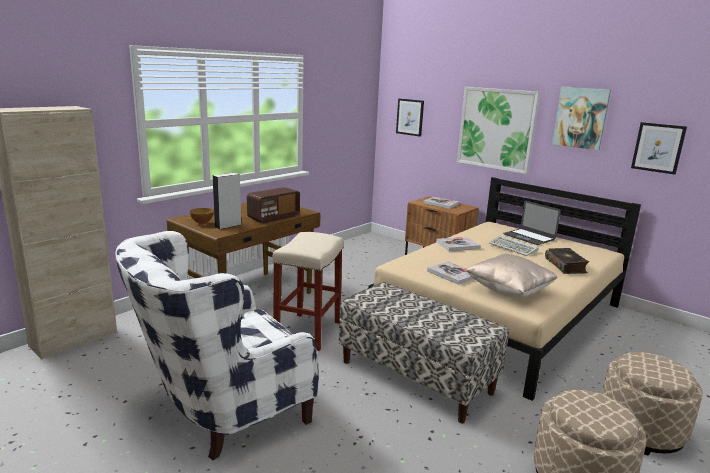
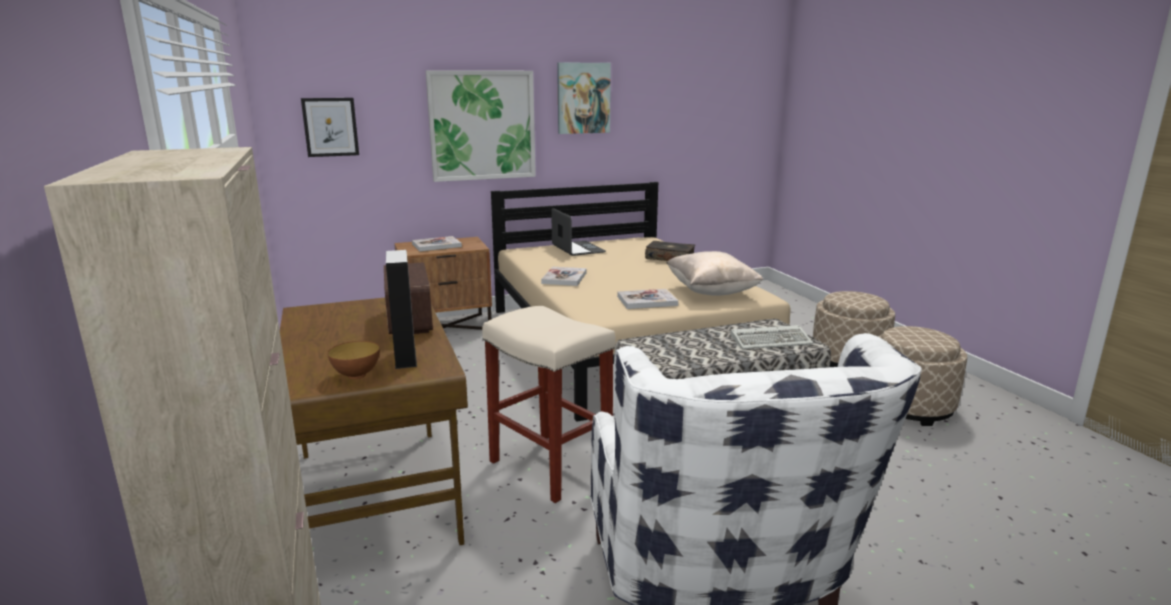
camera: 60 degrees left, 0 degrees up
(514, 248) = (604, 261): keyboard -> keyboard (772, 341)
(529, 237) = (578, 248): laptop -> laptop turned 105 degrees counterclockwise
(658, 148) = (660, 120): picture -> none

